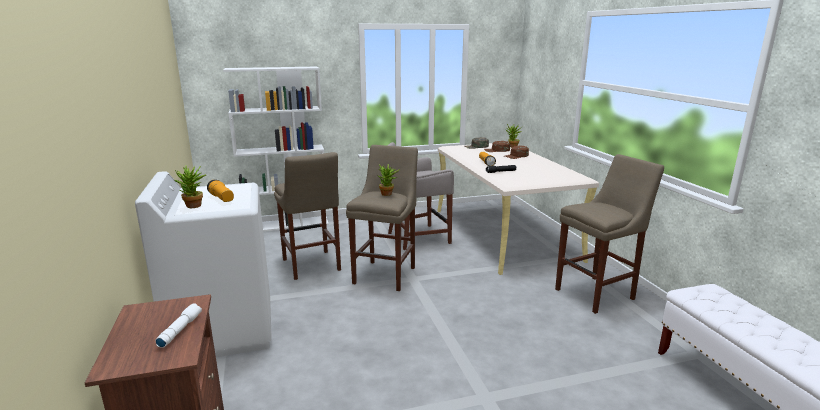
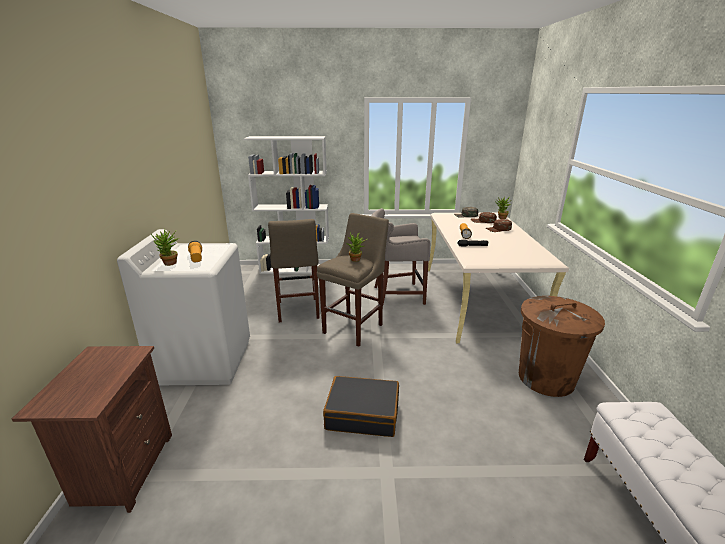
camera: 15 degrees right, 5 degrees up
(180, 330) = (108, 379): white flashlight -> none
(435, 351) = (363, 414): none -> black suitcase
(597, 293) = (546, 378): beige stool -> brown trash can

